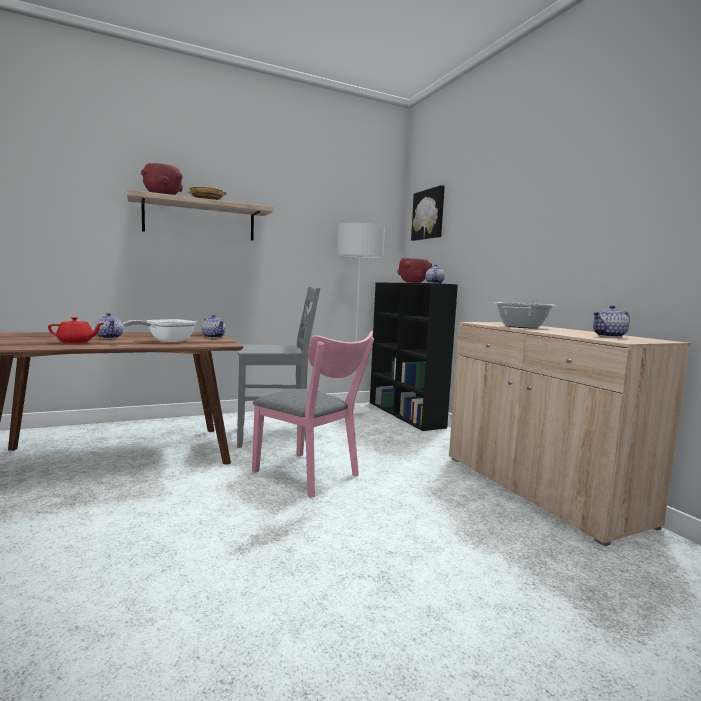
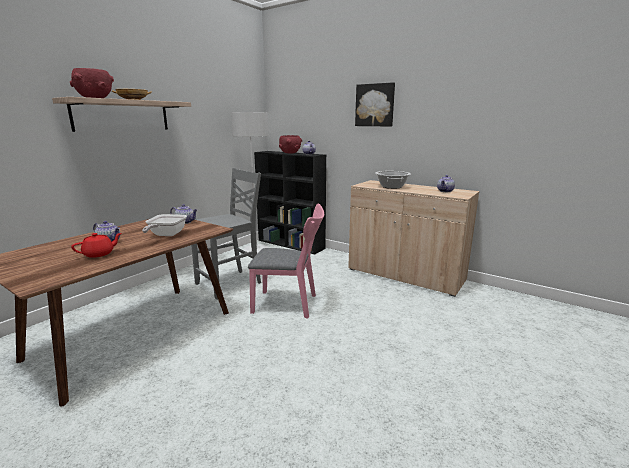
camera: 30 degrees left, 10 degrees up
(429, 214) = (292, 101): picture -> picture (375, 105)

